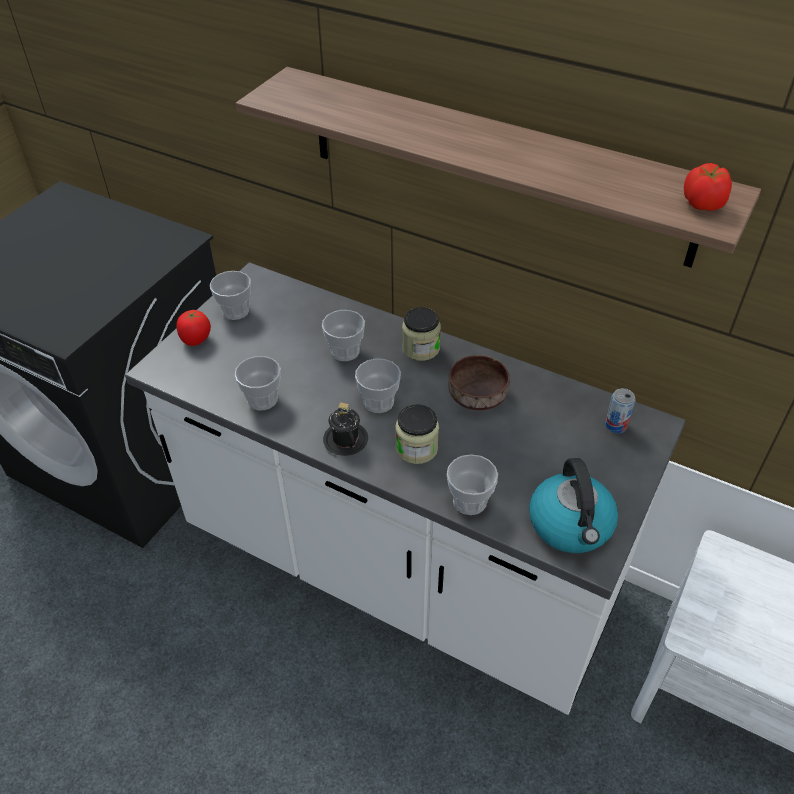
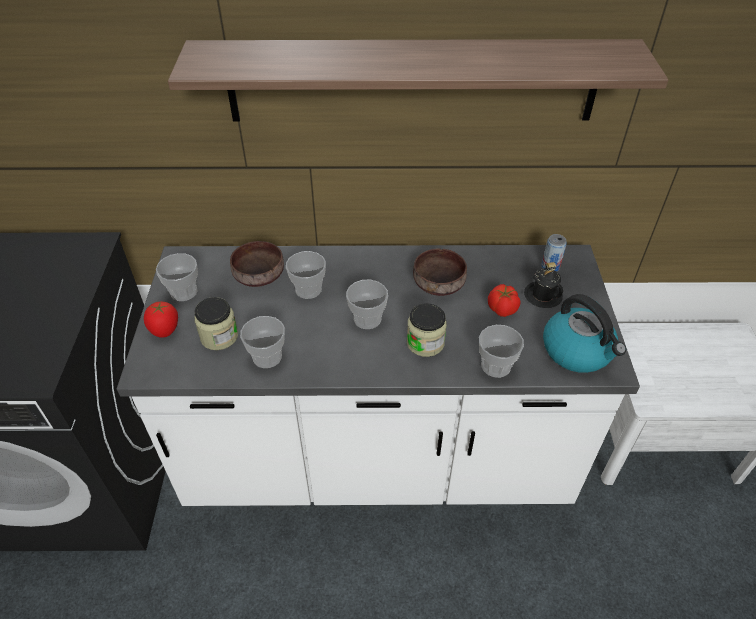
camera: 30 degrees left, 0 degrees up
(311, 319) = (259, 274): none -> brown bowl
(345, 440) = (364, 360): black mug -> black mug (542, 296)
(420, 348) = (367, 264): jar -> jar (219, 336)
(702, 204) = (619, 59): tomato -> tomato (502, 310)

